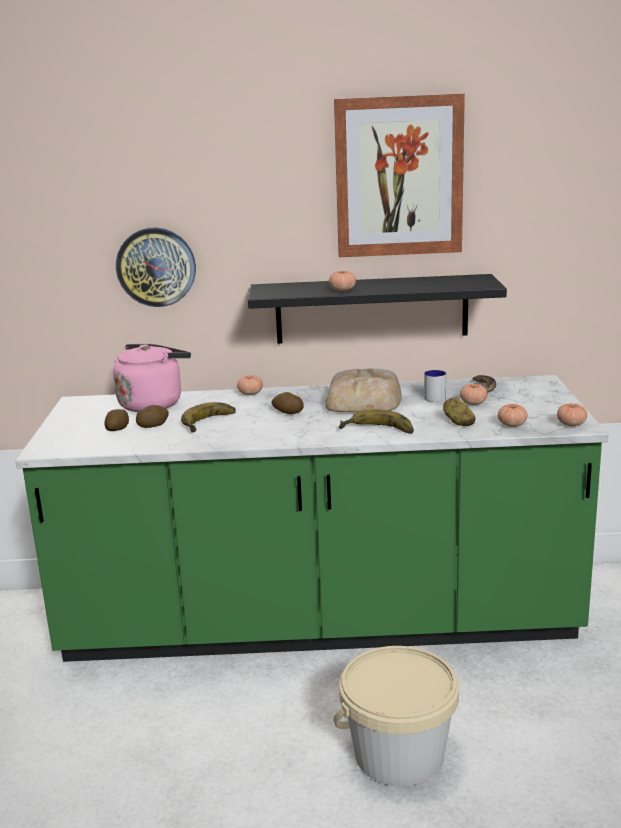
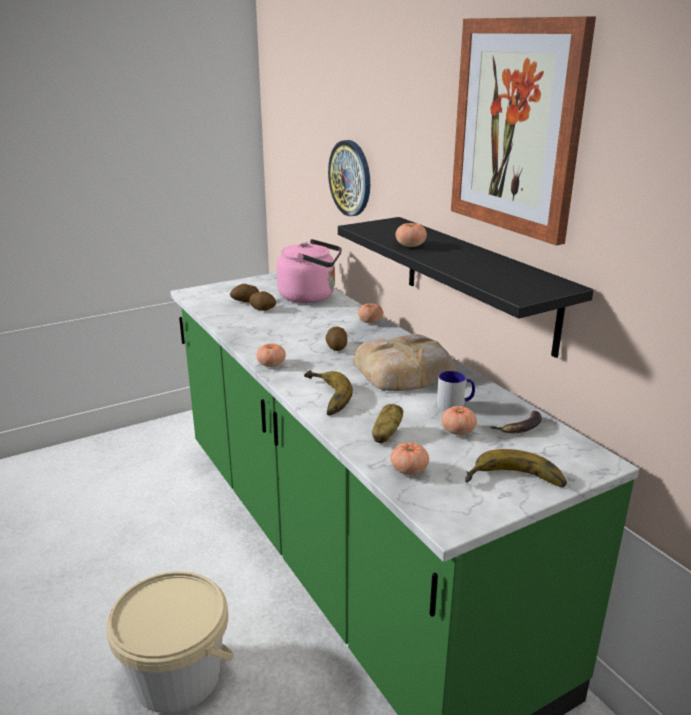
camera: 60 degrees right, 5 degrees up
(212, 422) = (286, 326): banana -> banana (515, 483)
(571, 424) = (450, 513): tomato -> tomato (271, 364)

